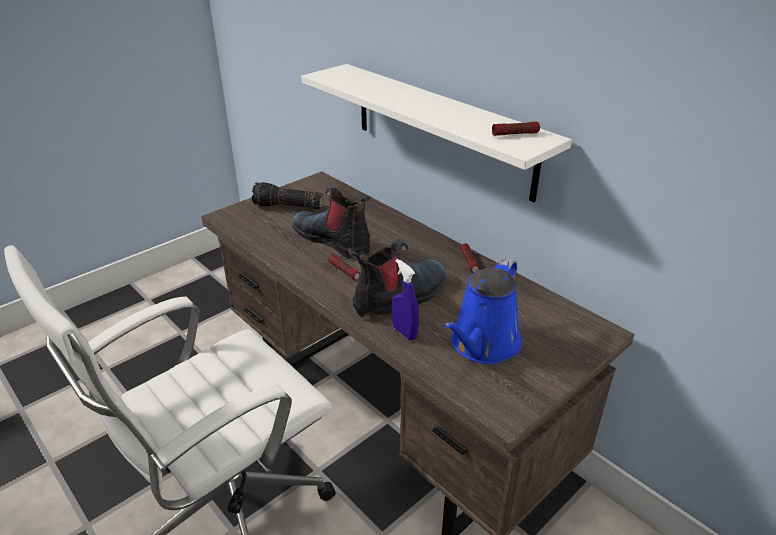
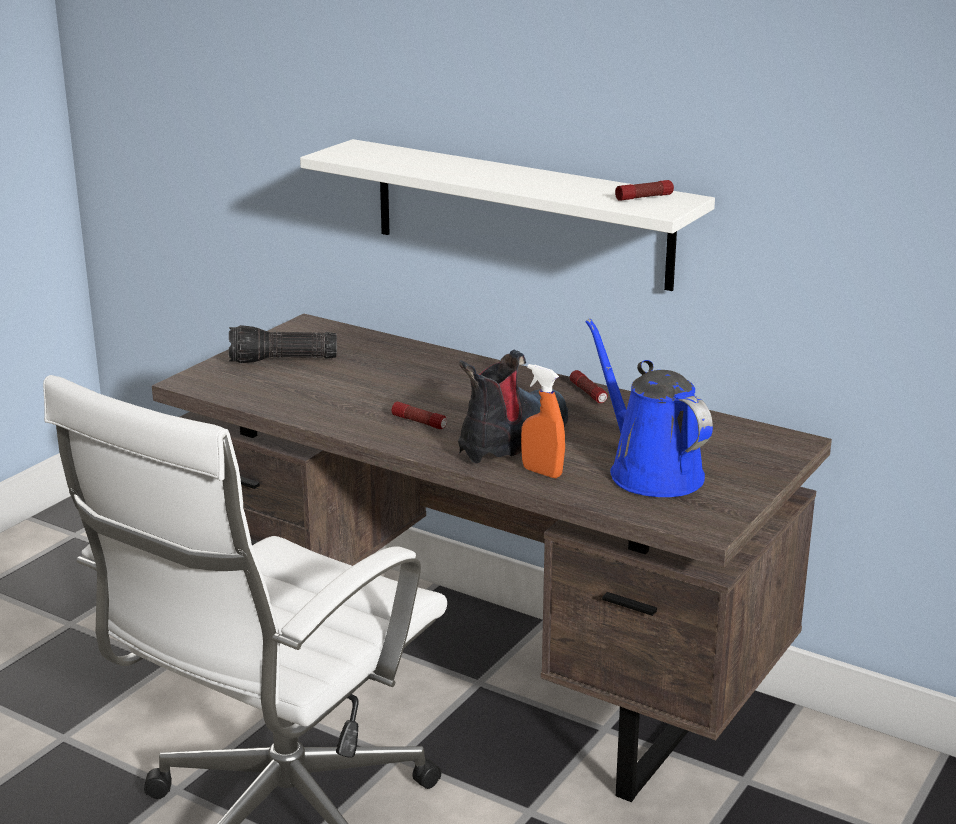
camera: 15 degrees left, 10 degrees down
(333, 240) = (380, 391): boot -> none
(404, 332) = (542, 472): blue spray bottle -> orange spray bottle
(482, 345) = (650, 471): blue watering can -> blue watering can turned 135 degrees clockwise

